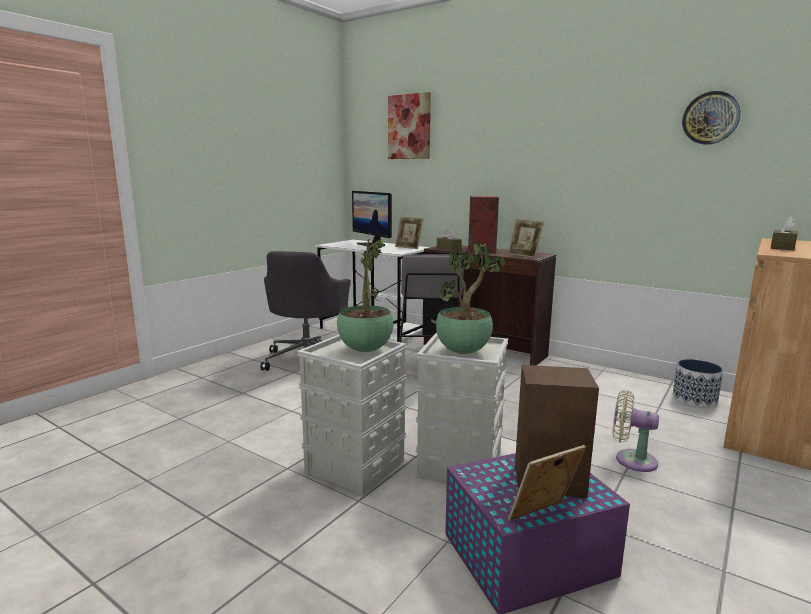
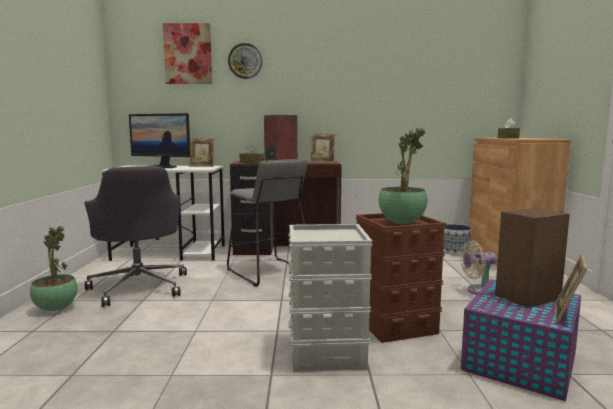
camera: 35 degrees left, 5 degrees down
(365, 350) = (333, 234): potted plant -> potted plant (55, 309)
(459, 463) = (394, 324): grey storage box -> brown storage box
(710, 118) = (436, 59): wall clock -> wall clock (245, 61)

